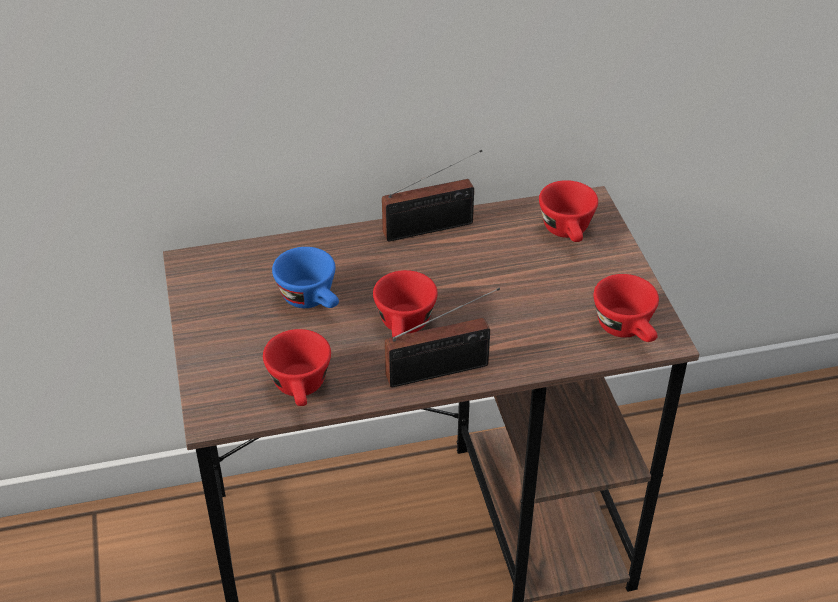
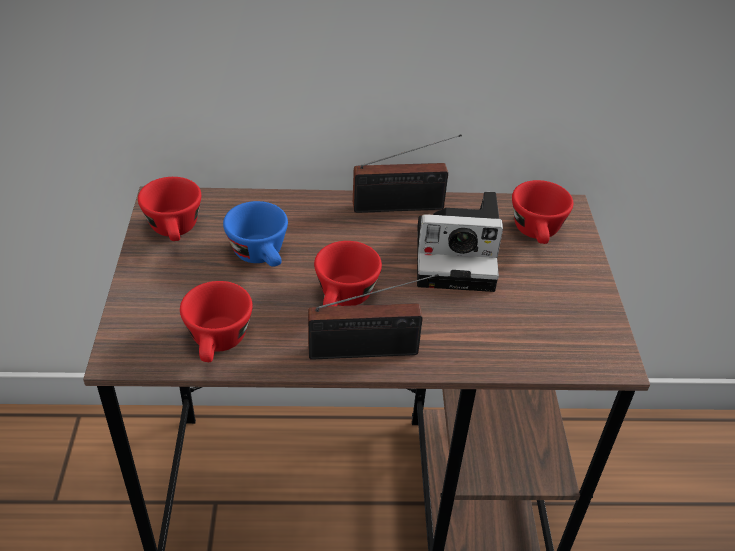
camera: 10 degrees right, 0 degrees up
(500, 267) = (459, 256): none -> camera
(627, 330) = (576, 344): red cup -> red cup (176, 231)

